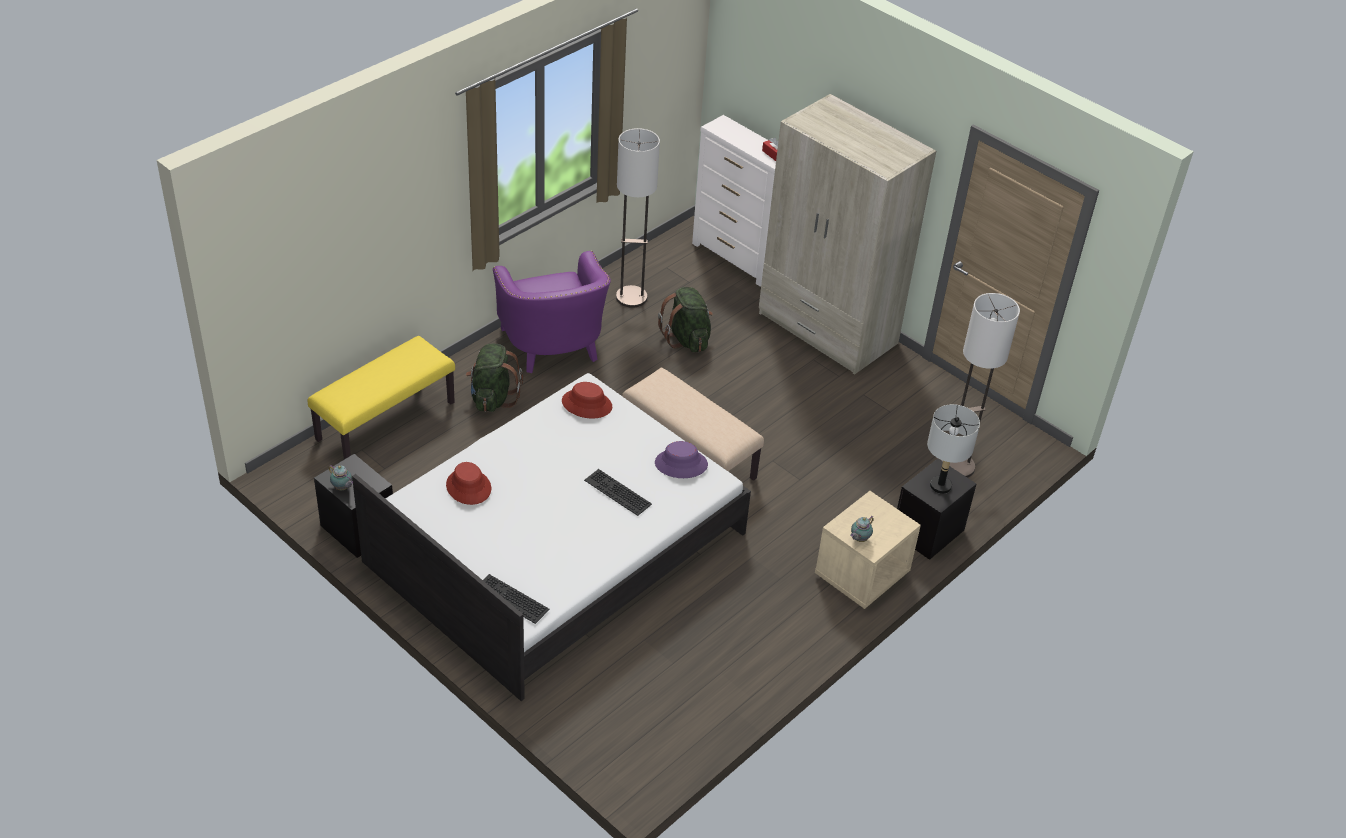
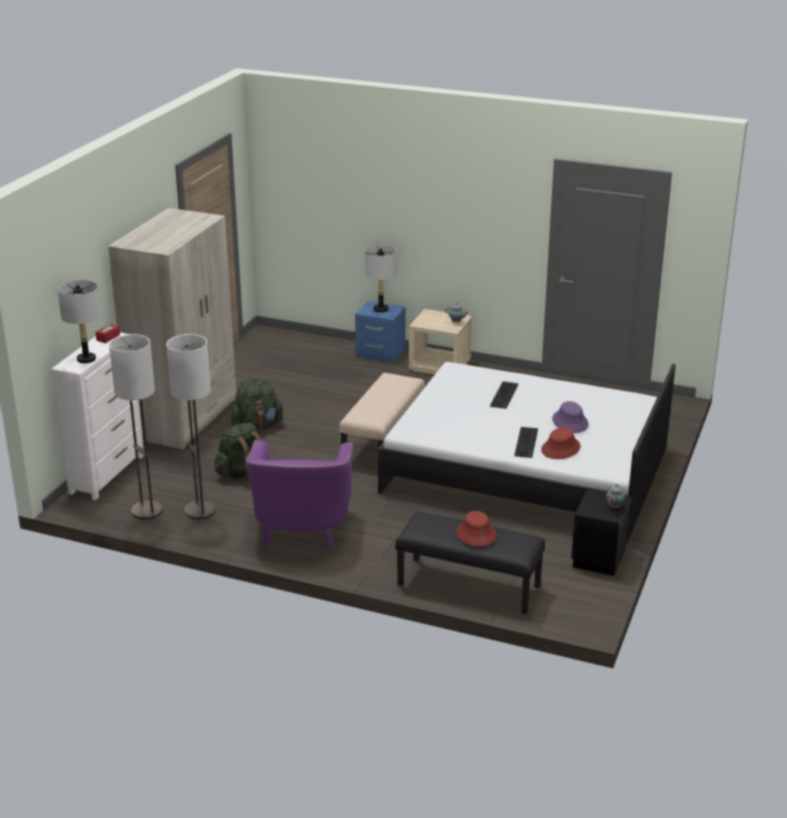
camera: 110 degrees left, 15 degrees down
(385, 420) = (468, 586): yellow bench -> black bench
(492, 398) = (392, 542): green backpack -> green backpack (257, 426)
(510, 599) = (640, 406): keyboard -> keyboard (527, 442)
(554, 347) = (301, 530): purple armchair -> purple armchair turned 135 degrees clockwise
(587, 404) = (425, 426): red hat -> red hat (476, 534)
(681, 464) = (452, 380): purple hat -> purple hat (570, 422)
(730, 134) = (86, 359): none -> grey table lamp
(927, 531) = (380, 353): black nightstand -> blue nightstand
(957, 466) = (308, 353): floor lamp -> floor lamp (147, 511)

